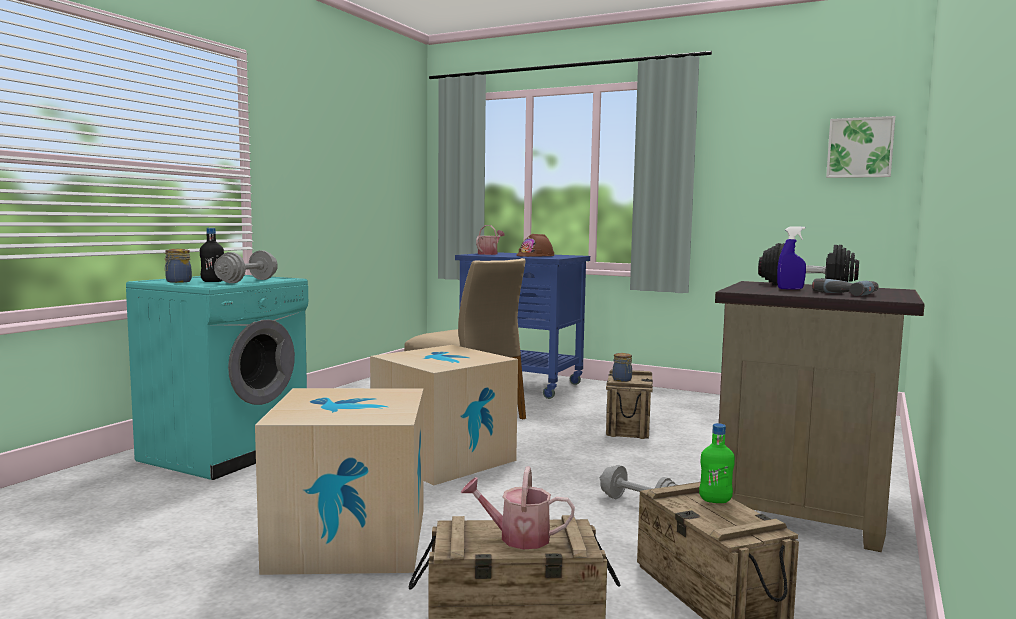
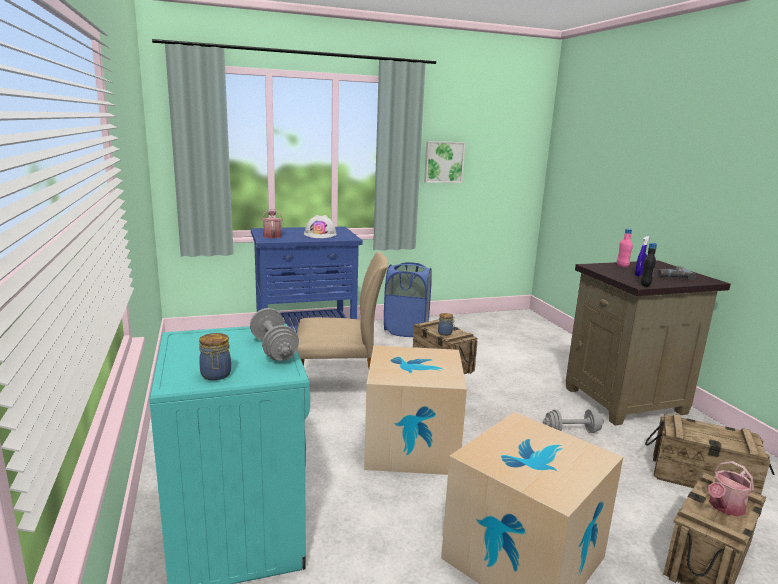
camera: 45 degrees left, 10 degrees up
(212, 281) = (236, 360): black bottle -> black bottle (645, 285)
(535, 256) = (320, 234): brown hard hat -> white hard hat
(656, 397) = (406, 330): none -> blue laundry basket
(715, 500) = (701, 427): green bottle -> none
(806, 285) = (622, 266): black dumbbell -> pink bottle
(860, 148) = (517, 142): picture -> picture (443, 162)

